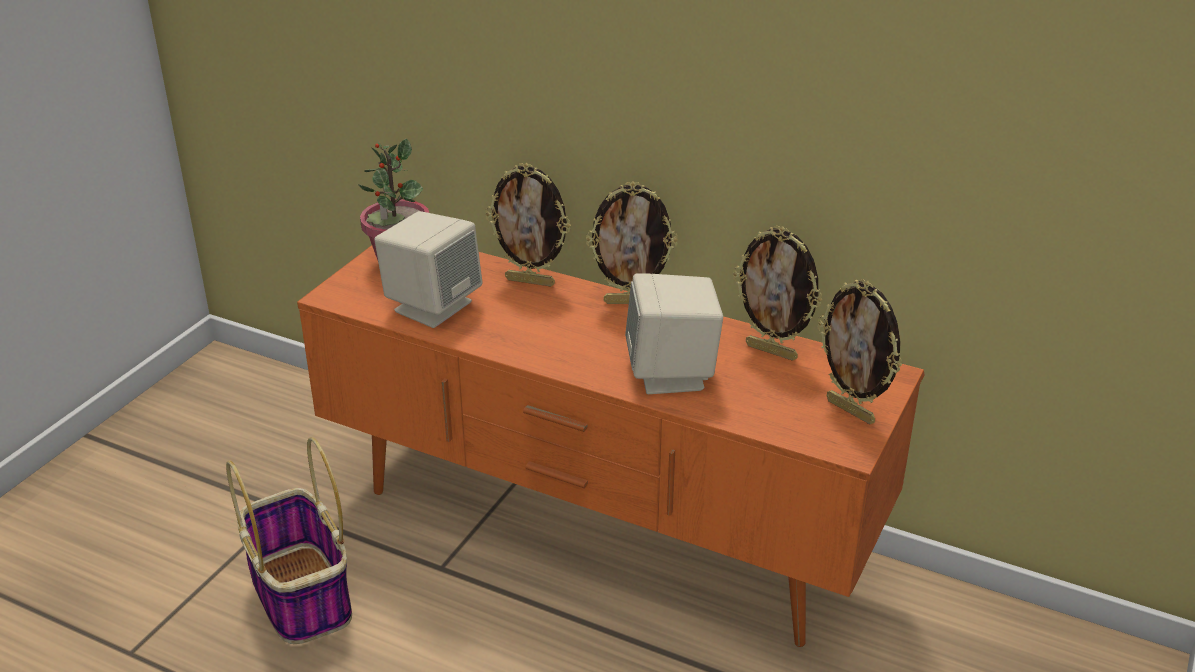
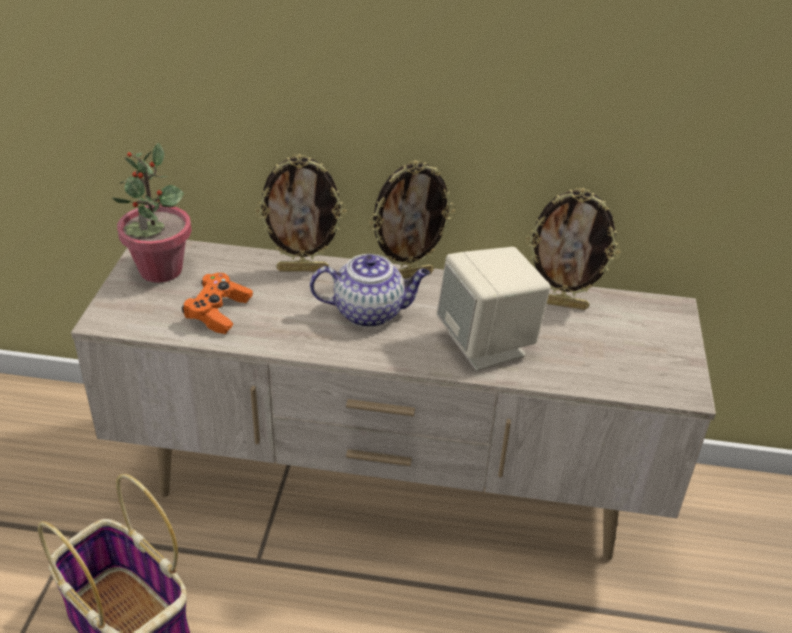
camera: 20 degrees left, 5 degrees up
(432, 306) = (218, 312): beige speaker -> orange game controller
(574, 328) = (370, 312): none -> teapot
(597, 533) = (388, 489): orange tv stand -> beige tv stand
(851, 411) = (663, 351): picture frame -> none

